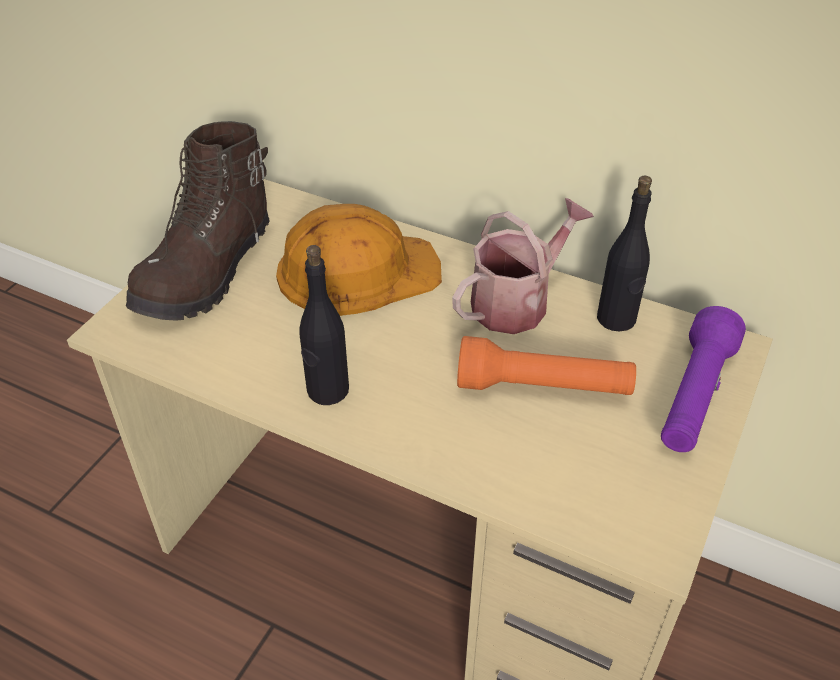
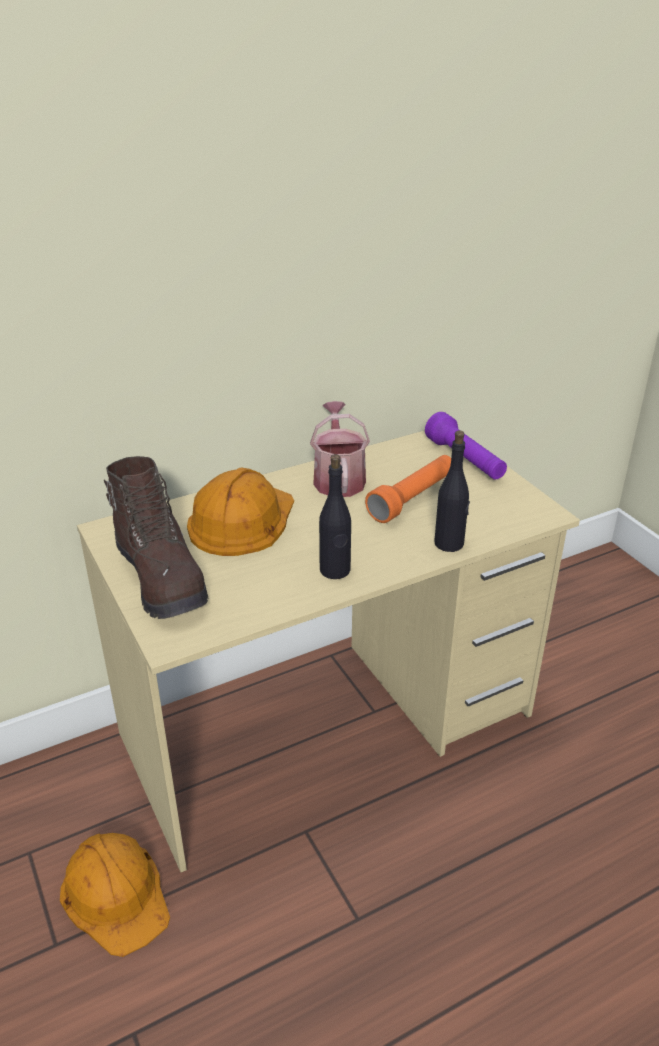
camera: 55 degrees left, 10 degrees down
(116, 520) = (116, 894): none -> orange hard hat
(616, 319) = (388, 456): black bottle -> black bottle (449, 543)

